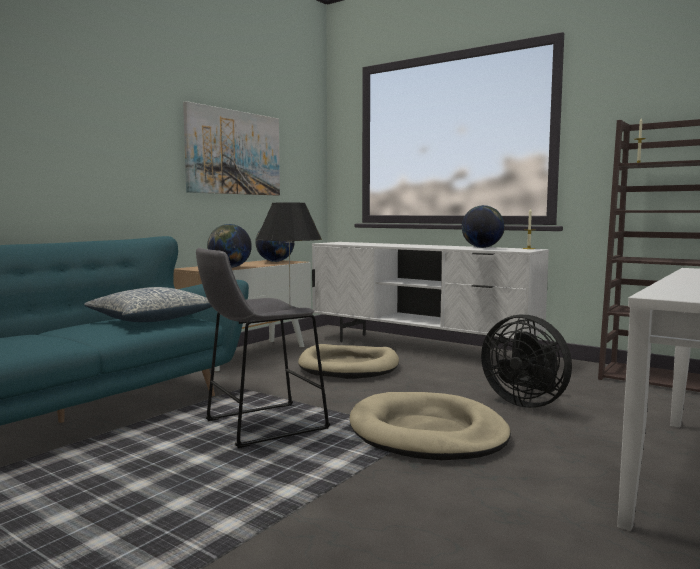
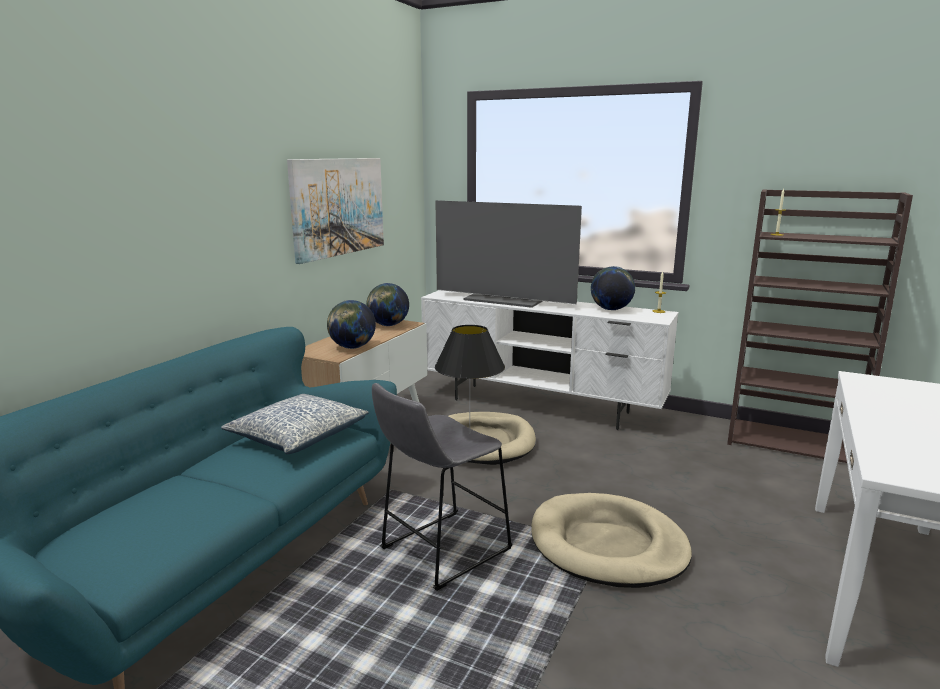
camera: 10 degrees left, 10 degrees up
(386, 244) = (505, 300): none -> television
(525, 402) = (677, 487): black fan -> none

